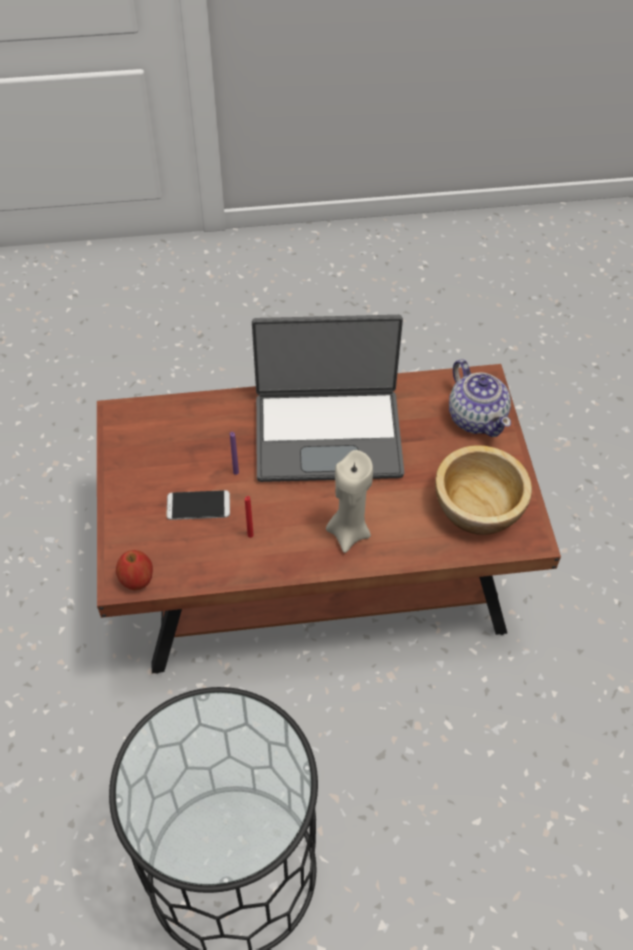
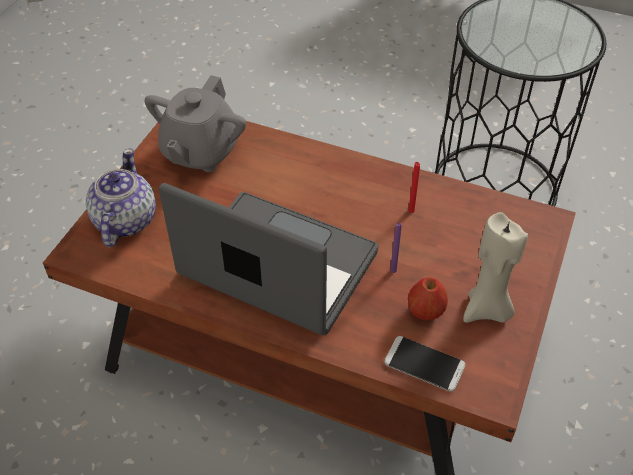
camera: 150 degrees left, 5 degrees down
(137, 580) = (532, 216): apple -> apple (425, 312)
(198, 505) = (447, 255): phone -> phone (424, 364)
(348, 532) = (323, 179): beige candle -> beige candle (487, 310)
(480, 507) = (200, 152): bowl -> grey teapot

